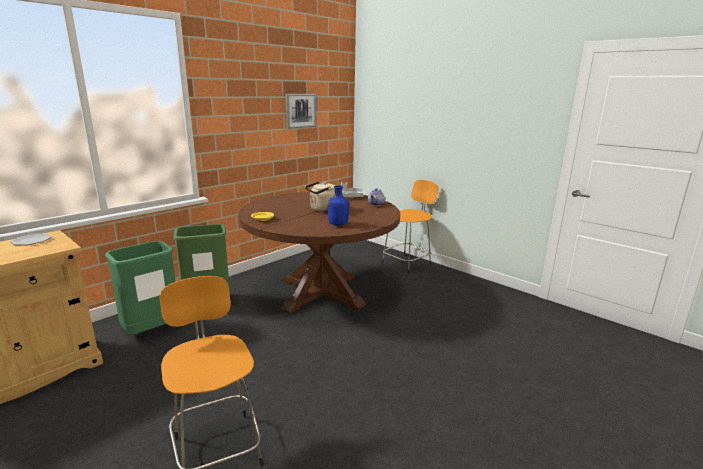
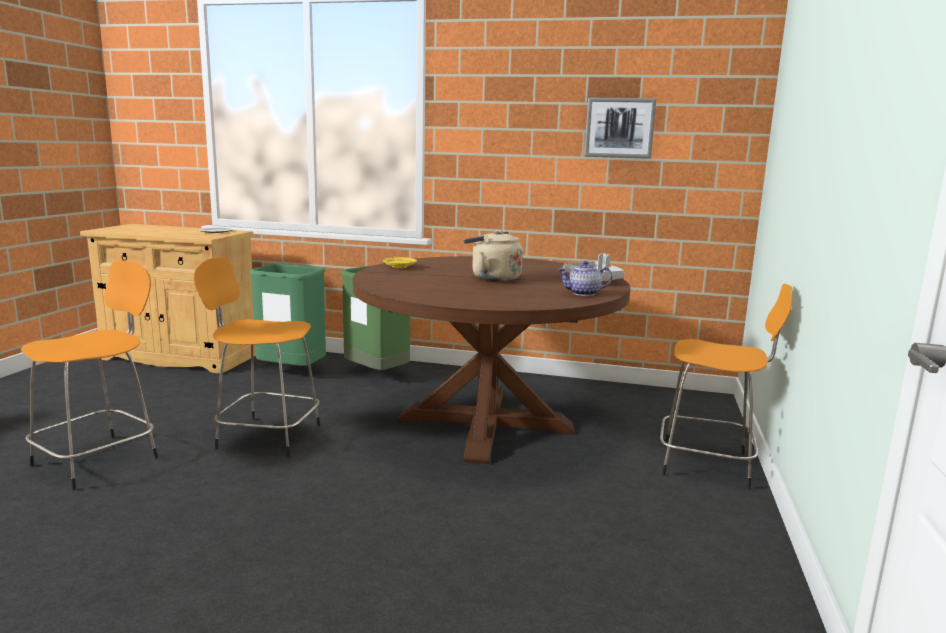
camera: 60 degrees right, 5 degrees down
(259, 363) = (265, 436): none -> orange stool
(337, 224) = (432, 290): blue bottle -> none

